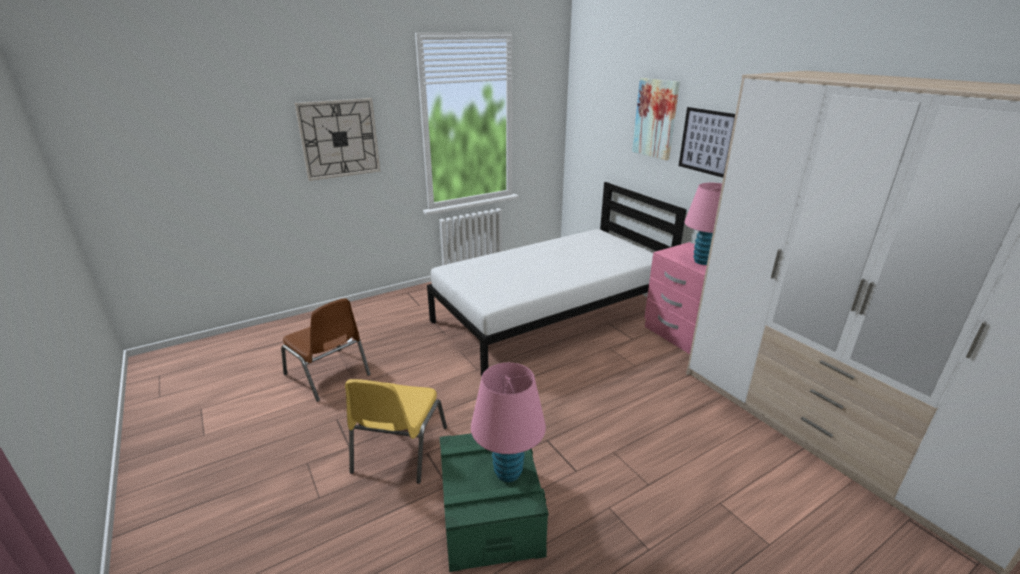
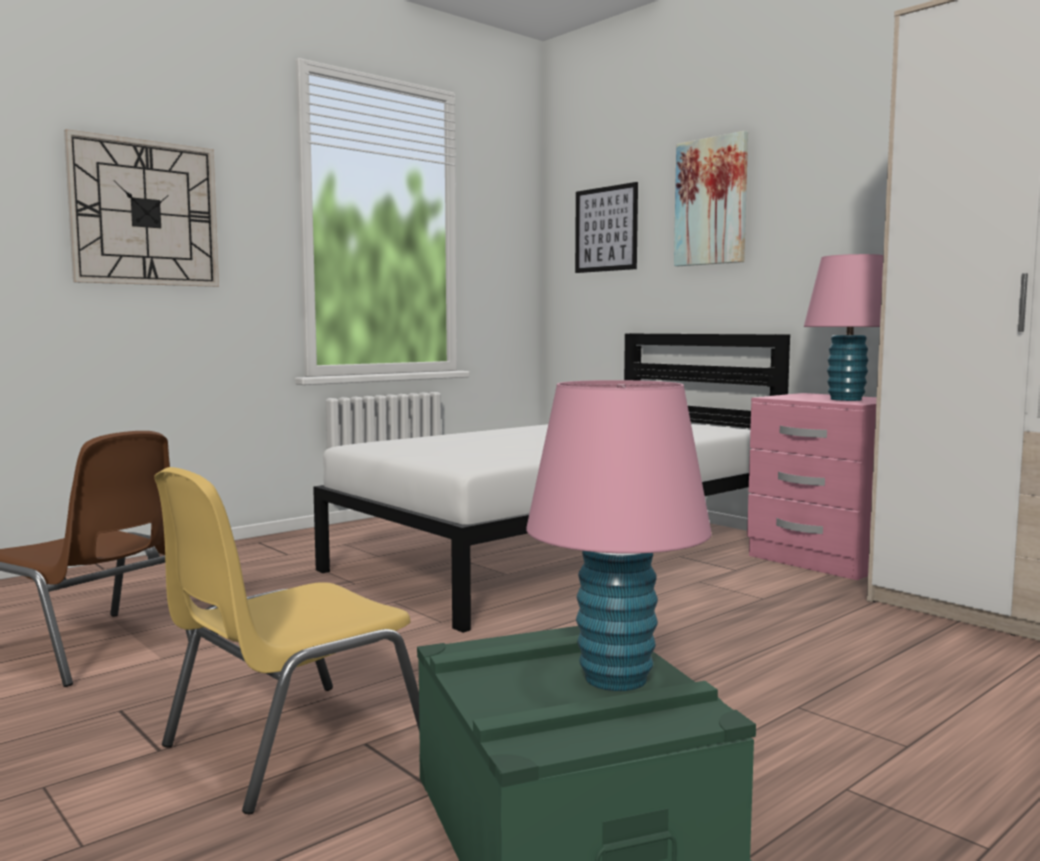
camera: 10 degrees left, 20 degrees down
(398, 450) = (291, 745): yellow chair -> yellow chair turned 45 degrees clockwise
(707, 141) = (811, 211): picture -> picture (606, 229)

